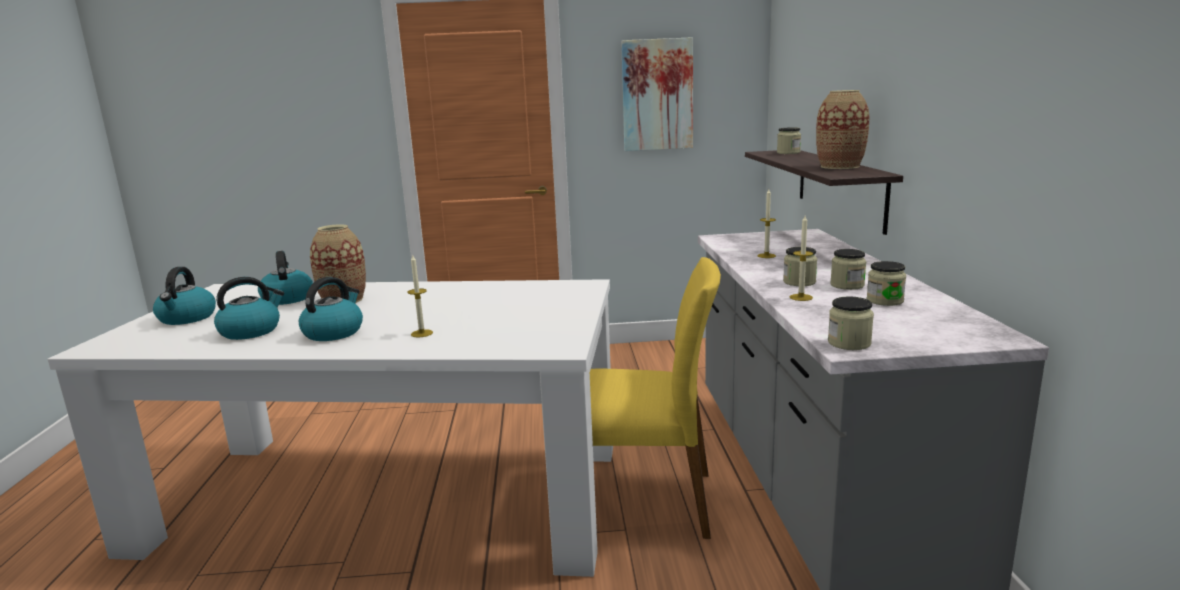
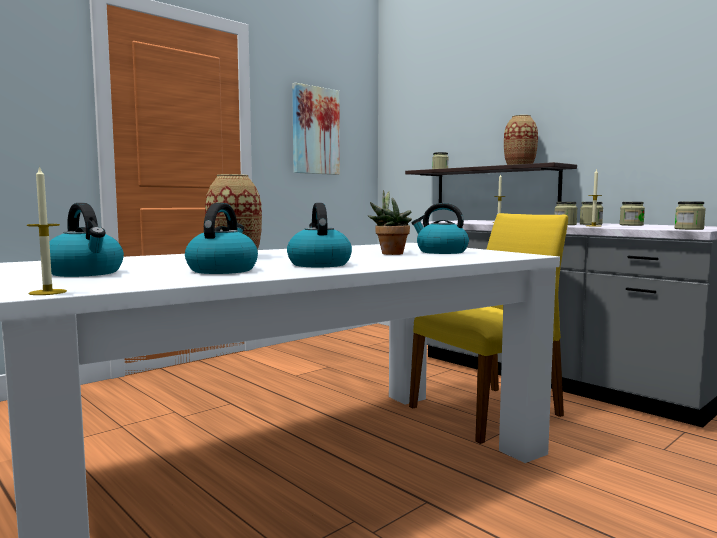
camera: 40 degrees left, 10 degrees down
(287, 298) = (161, 260): kettle -> kettle (441, 252)
(422, 333) = (400, 259): candle -> candle (47, 292)
(467, 314) = (390, 253): none -> potted plant

